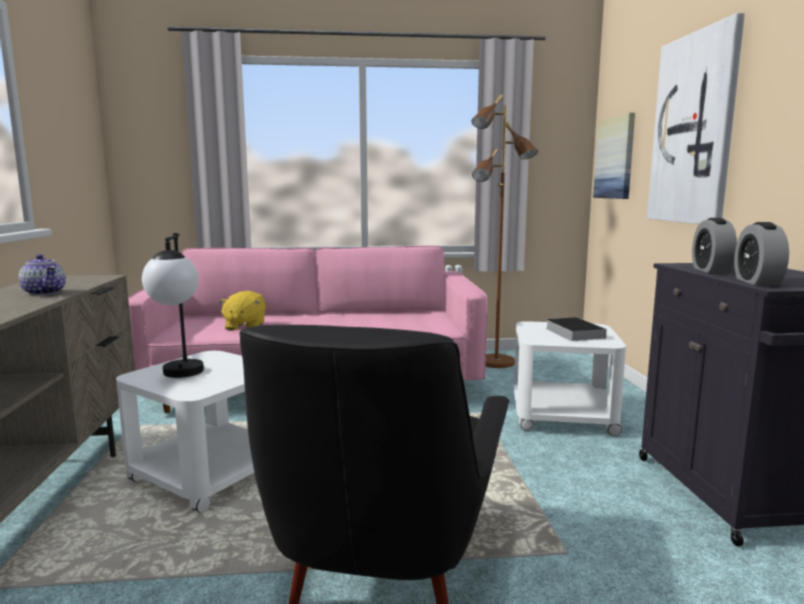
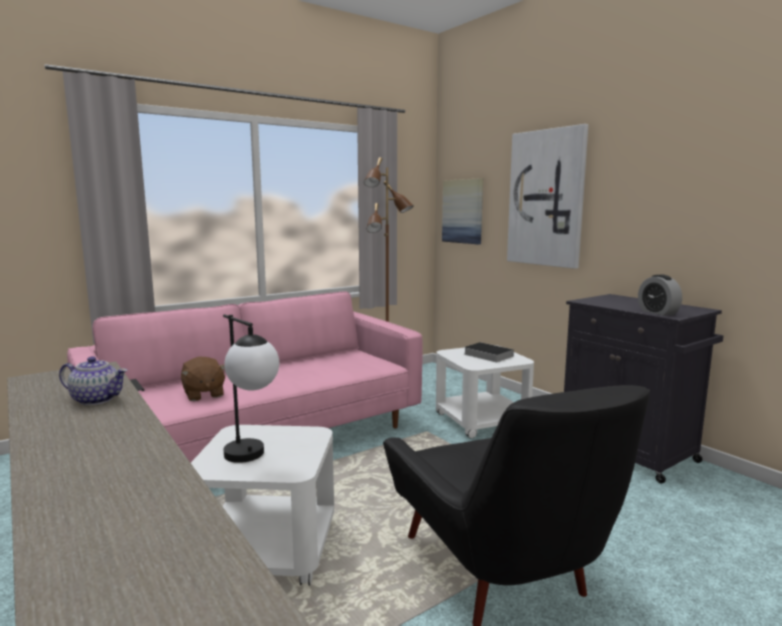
camera: 30 degrees left, 0 degrees up
(244, 327) = (203, 394): yellow plush toy -> brown plush toy
(710, 270) = (612, 304): alarm clock -> none

